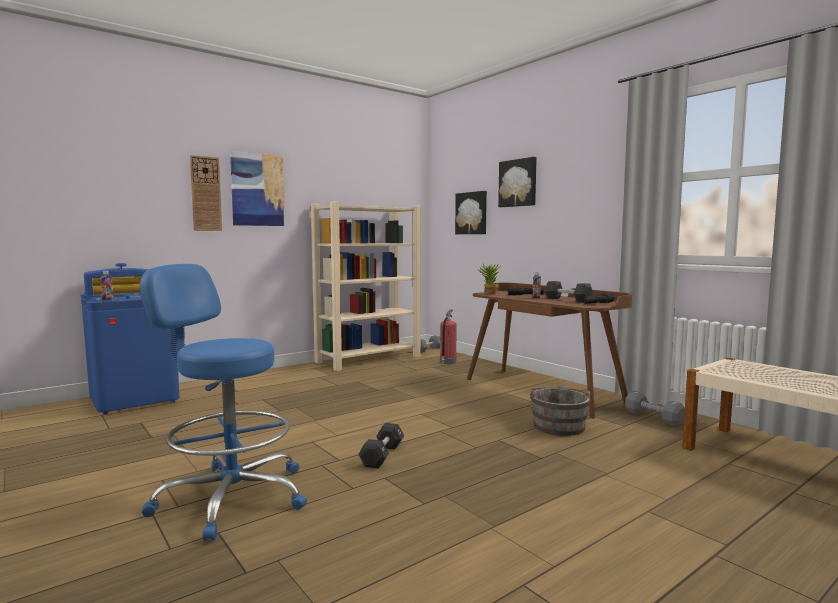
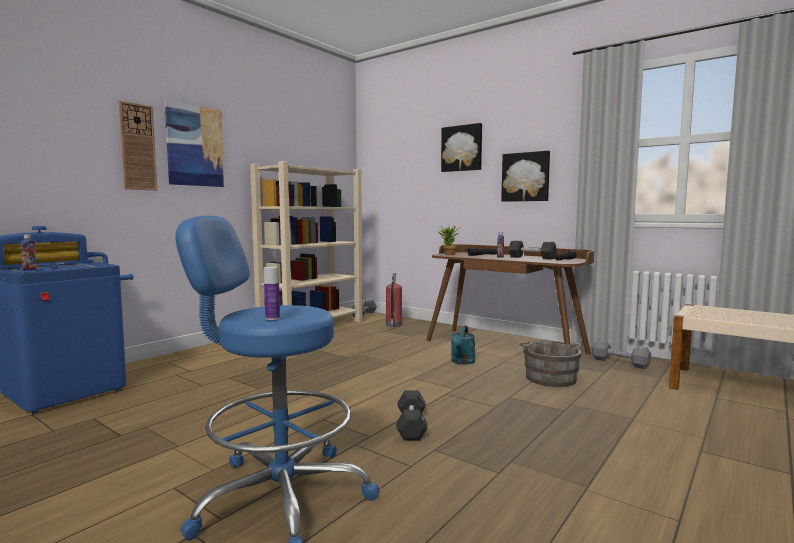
camera: 15 degrees left, 0 degrees up
(215, 348) = (272, 318): none -> bottle
(472, 213) = (410, 178): picture -> picture (526, 177)
(482, 403) = (462, 362): none -> turquoise watering can

